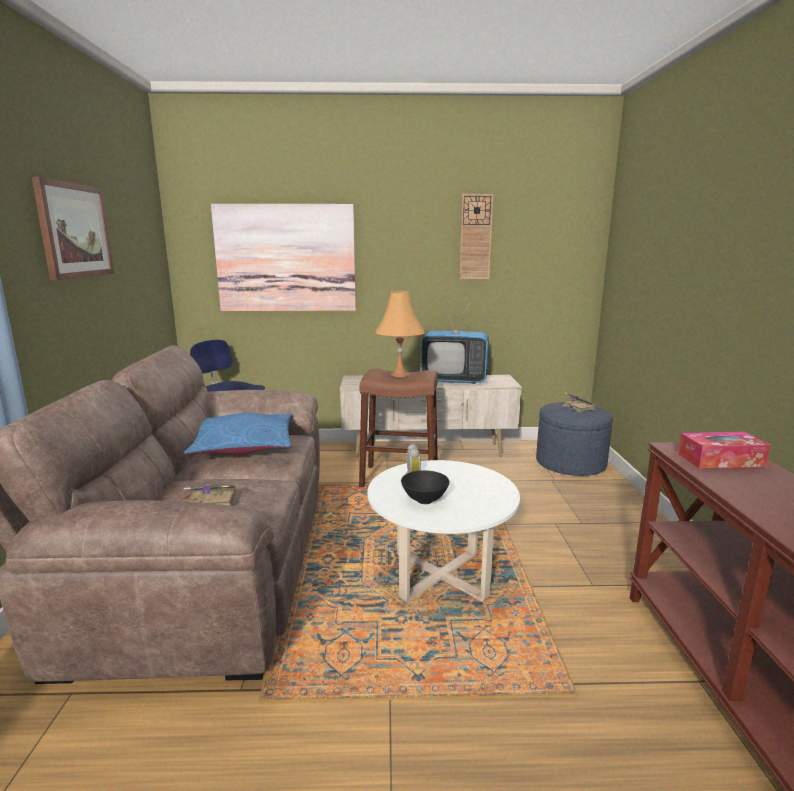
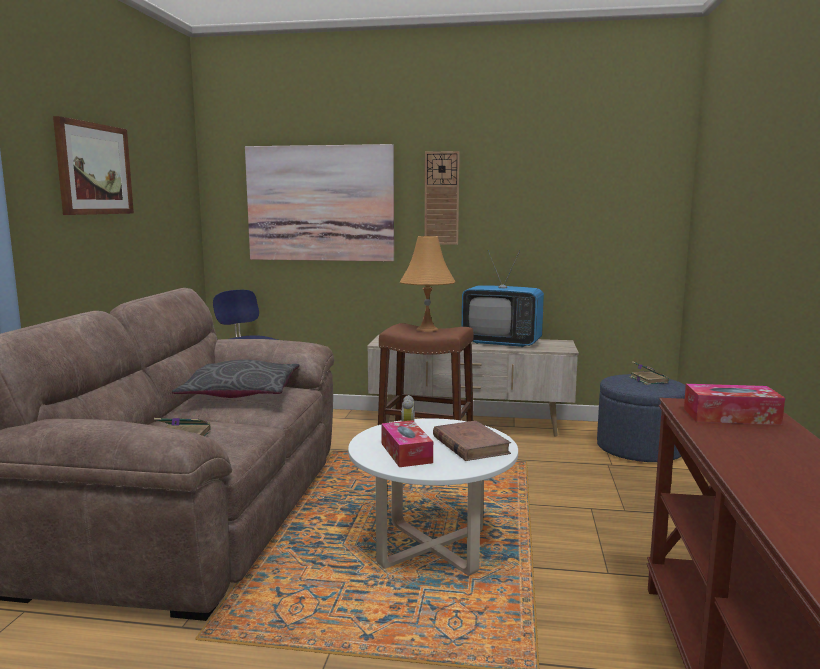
camera: 10 degrees right, 5 degrees down
(244, 446) = (241, 393): blue pillow -> grey pillow
(424, 500) = (406, 453): black bowl -> tissue box
(475, 237) = (530, 179): wall clock -> wall clock (441, 198)
(475, 487) = (470, 445): none -> brown book

